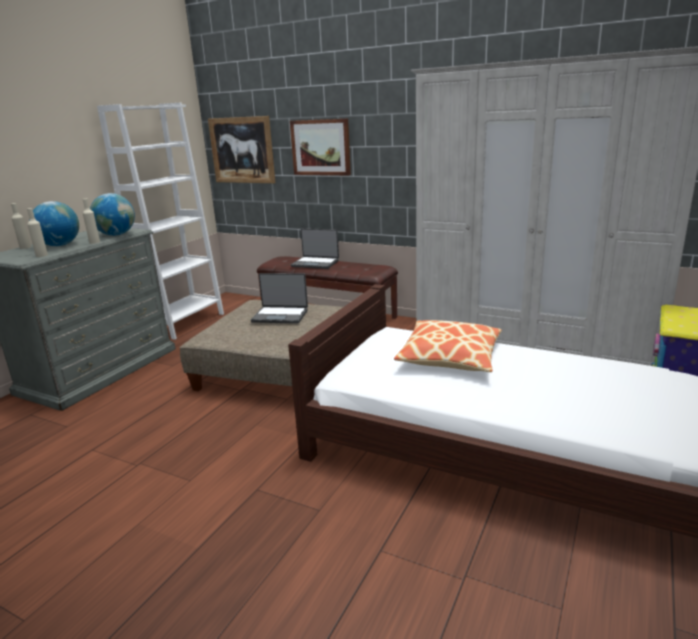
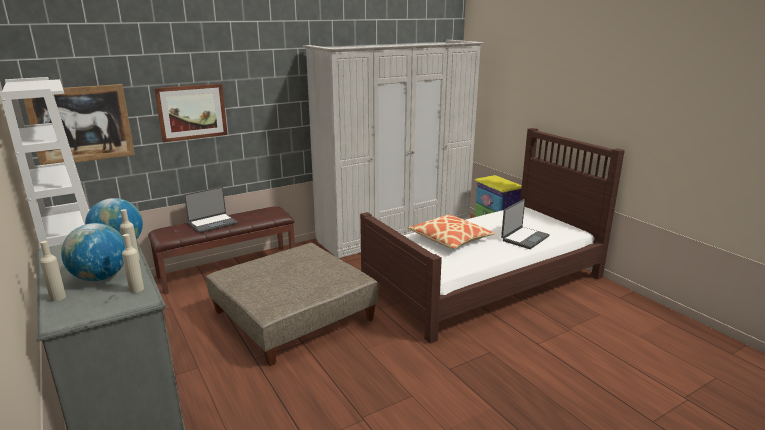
camera: 60 degrees left, 0 degrees up
(280, 315) = (281, 269): laptop -> laptop (524, 238)

